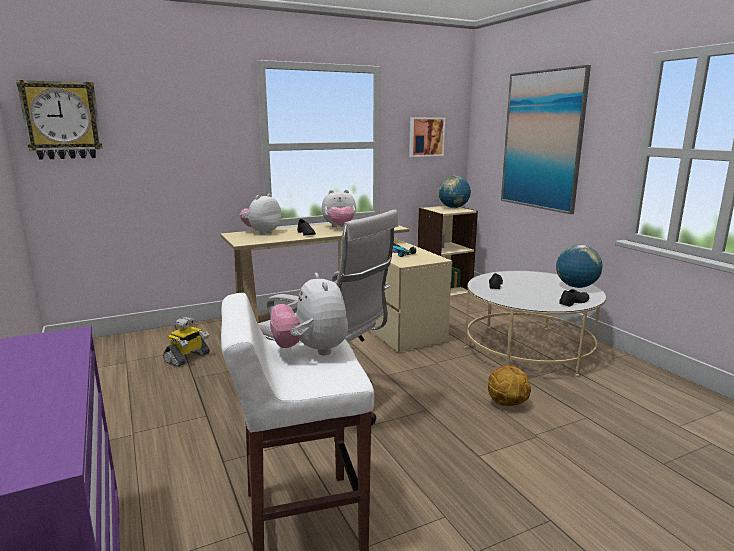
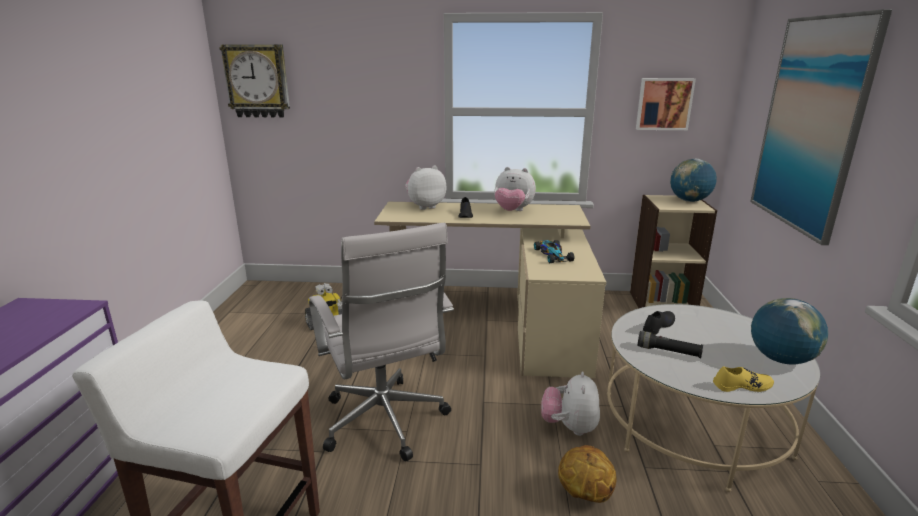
camera: 30 degrees right, 5 degrees up
(311, 351) = (243, 382): plush toy -> plush toy (569, 427)
(517, 295) = (668, 352): none -> black flashlight
(573, 302) = (741, 386): black shoe -> yellow shoe

